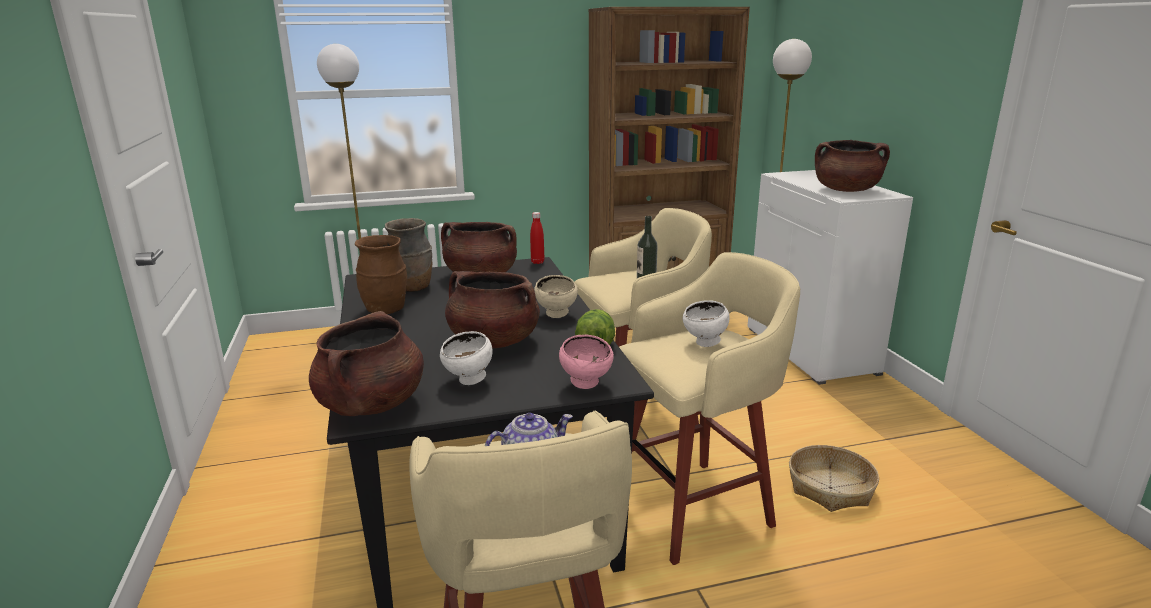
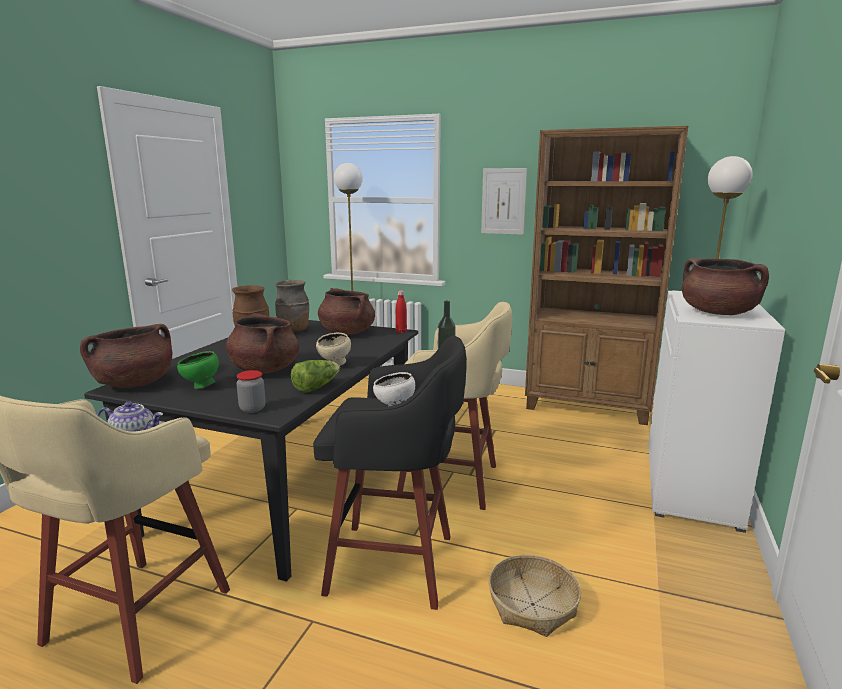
camera: 35 degrees right, 5 degrees down
(469, 381) = (201, 387): white bowl -> green bowl
(539, 88) = (503, 201): none -> picture
(587, 384) = (252, 409): pink bowl -> jar
(695, 508) = (396, 565): beige stool -> black stool

